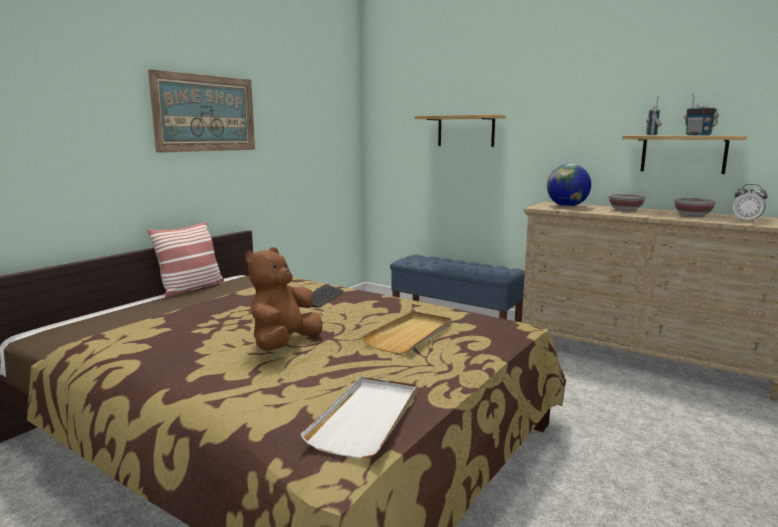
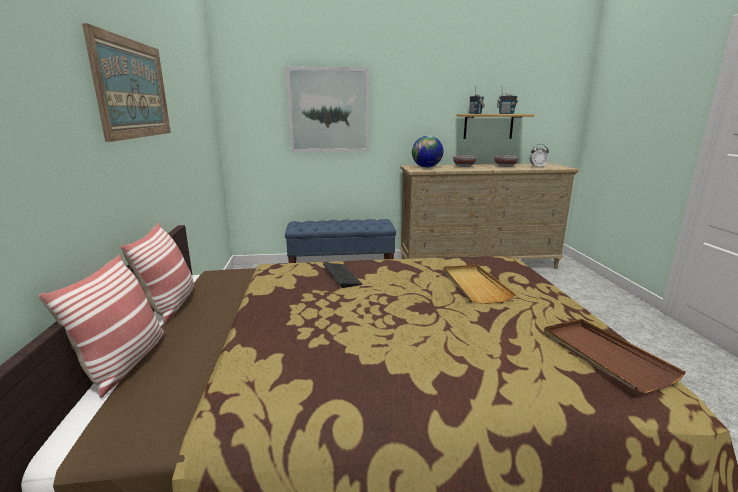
camera: 40 degrees left, 5 degrees up
(109, 310) = (124, 362): none -> pillow
(284, 344) = (419, 325): brown plush toy -> none
(367, 418) = (604, 356): white tray -> brown tray
(465, 131) = (328, 110): shelf -> picture

